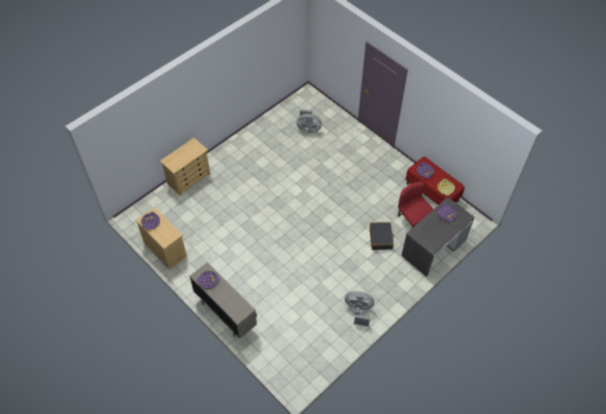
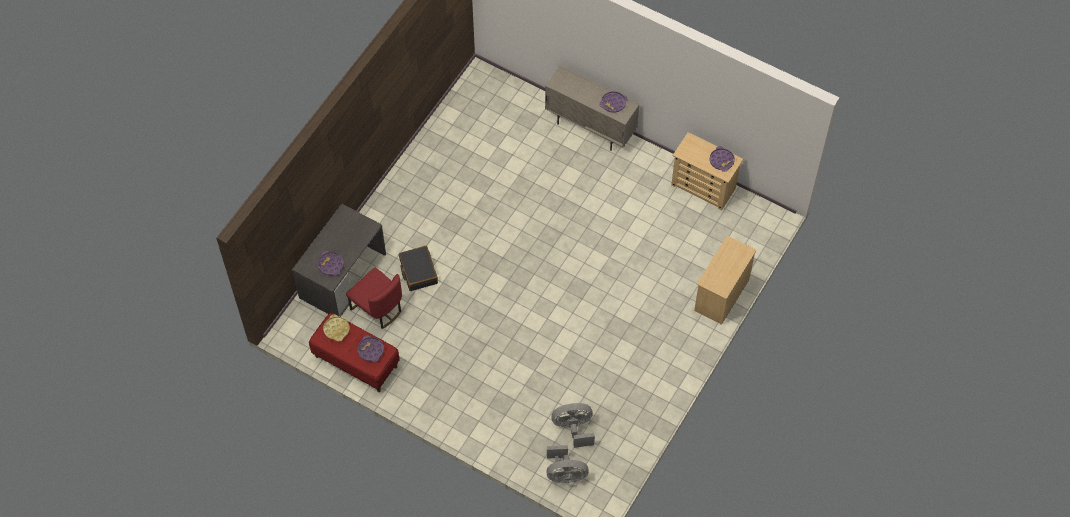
camera: 165 degrees right, 5 degrees up
(358, 311) = (427, 170): grey fan -> grey fan (565, 474)

